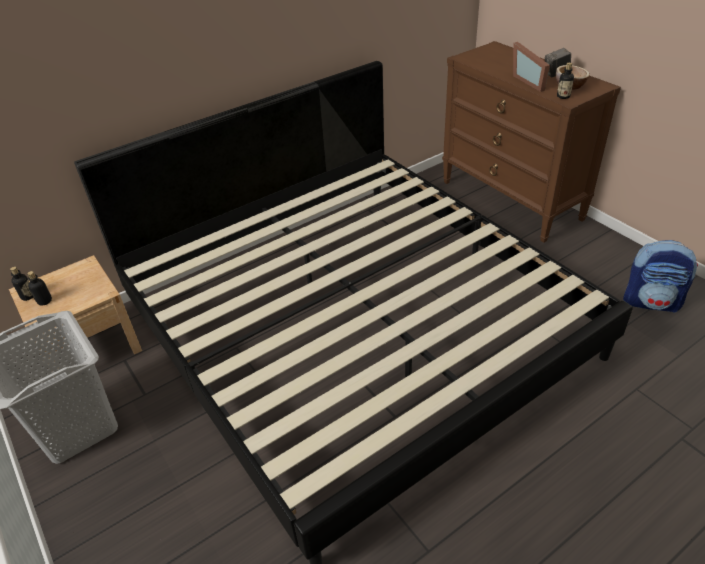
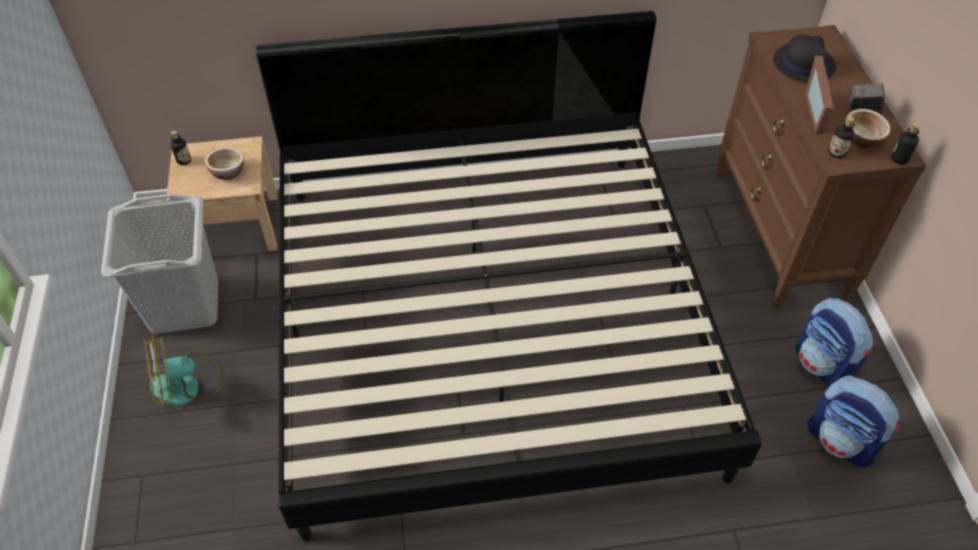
camera: 25 degrees right, 10 degrees up
(44, 301) = (195, 172): bottle -> bottle (899, 159)
(77, 289) = (228, 171): none -> bowl
(119, 492) = (187, 385): none -> fan
(496, 62) = (803, 64): none -> black hat
(602, 263) = (823, 365): none -> backpack

